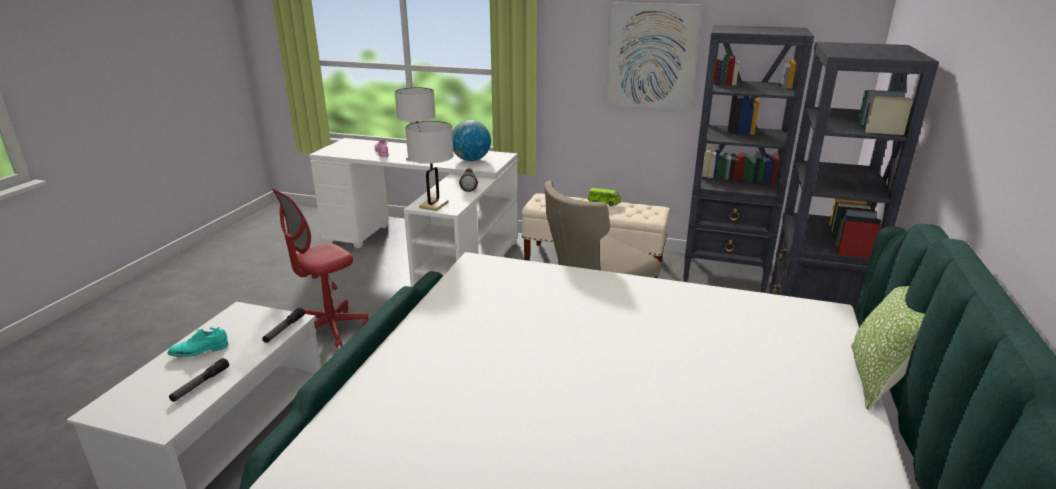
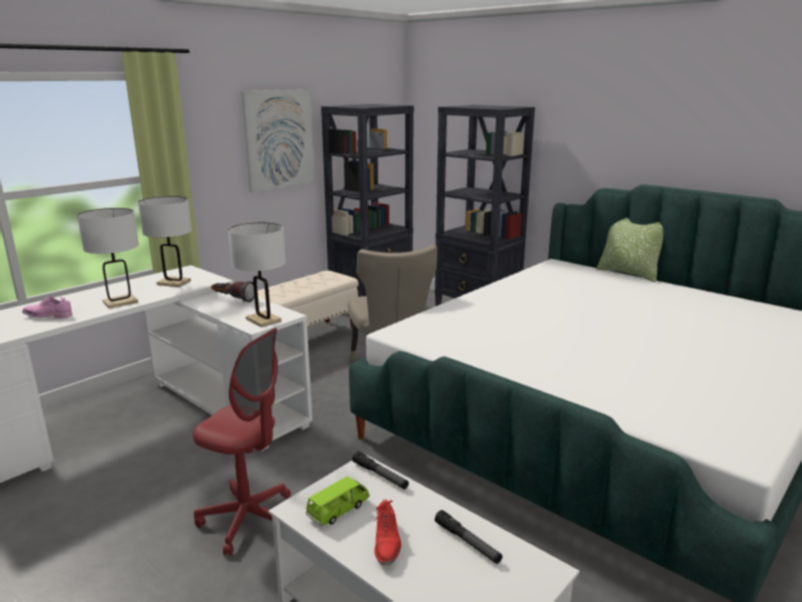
camera: 65 degrees left, 5 degrees down
(199, 351) = (387, 543): turquoise shoe -> red shoe
(330, 329) = (248, 520): red office chair -> red office chair turned 45 degrees counterclockwise
(471, 160) = (174, 283): globe -> white table lamp
(604, 203) = (289, 284): green toy car -> green toy car (338, 510)

